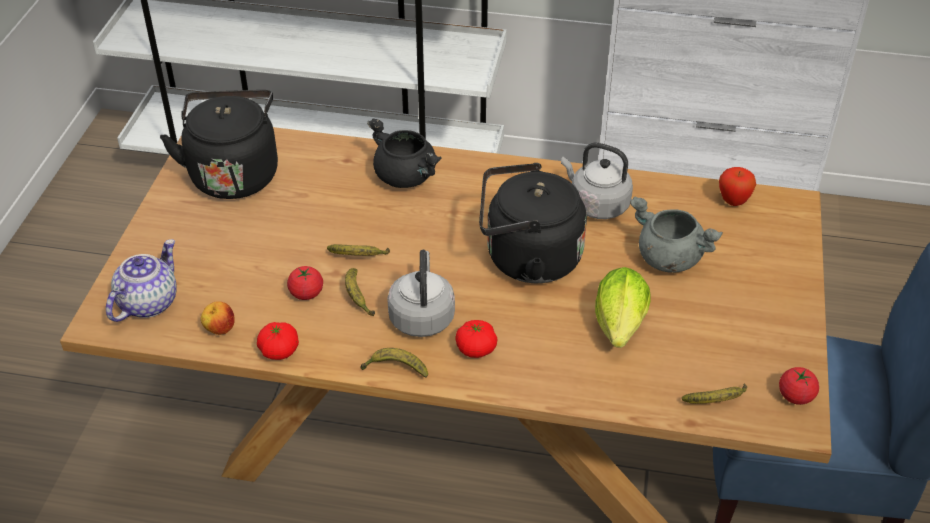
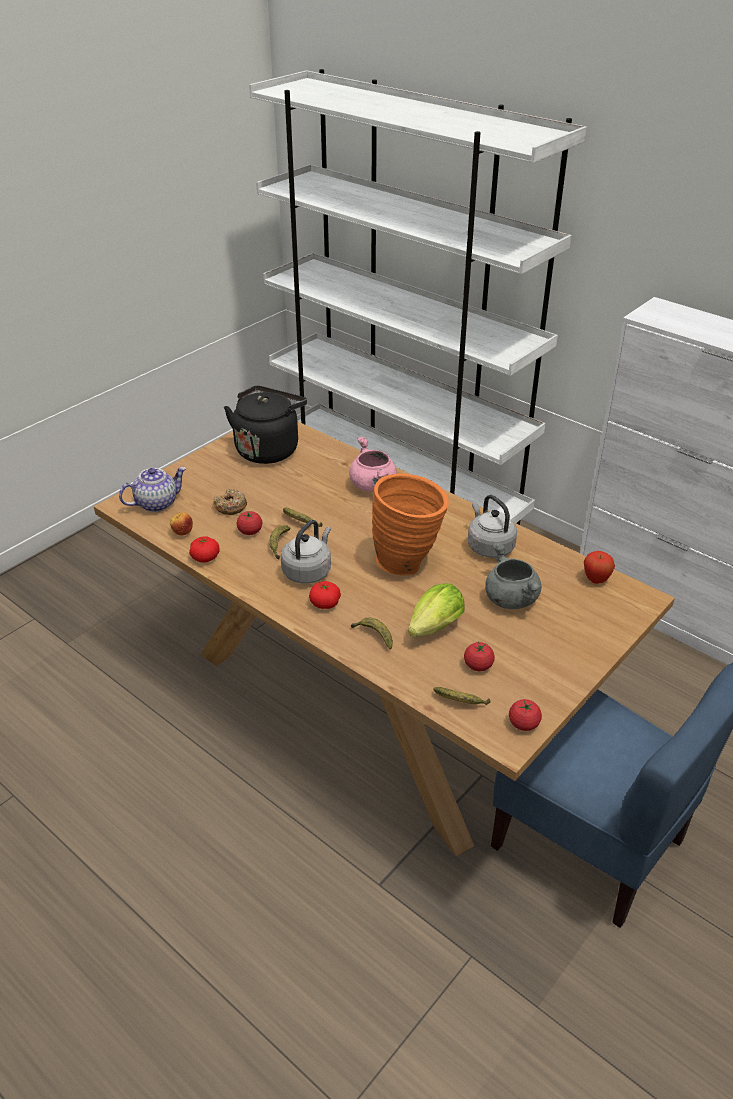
camera: 30 degrees right, 5 degrees down
(252, 270) = (230, 507): none -> donut
(395, 369) = (264, 595): banana -> banana (374, 636)
(407, 177) = (374, 486): black cooking pot -> pink cooking pot
(527, 259) = (408, 562): black kettle -> orange vase
(699, 350) = (478, 665): none -> tomato

